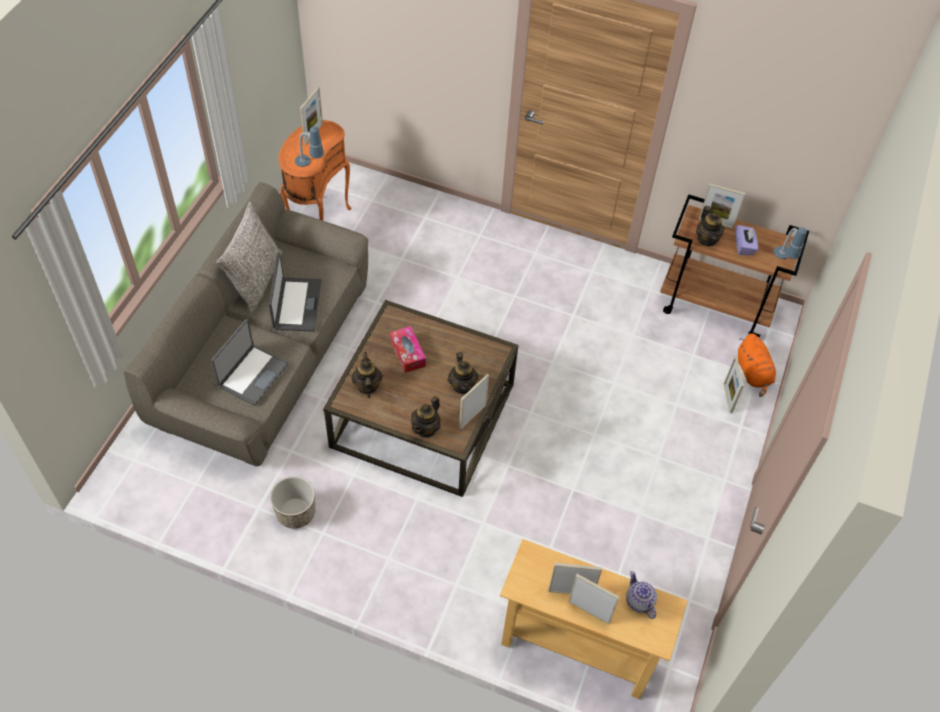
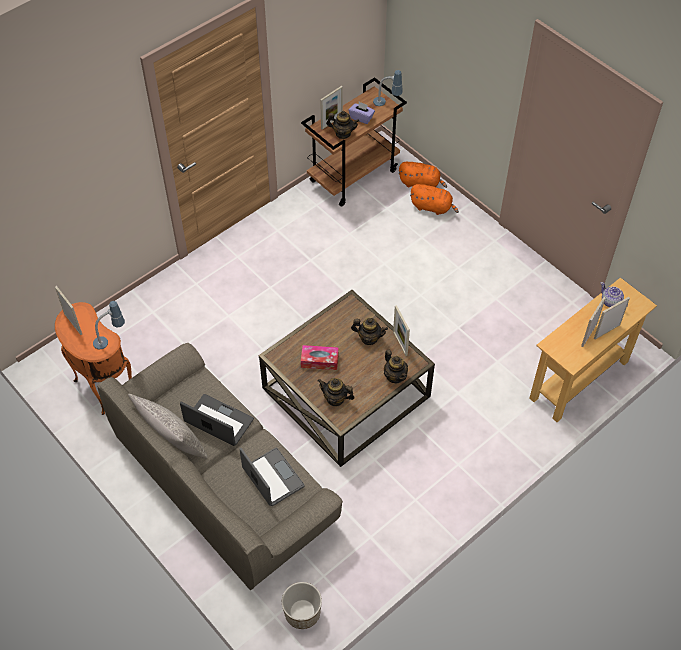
camera: 60 degrees left, 0 degrees up
(295, 512) = (387, 512): planter -> planter (302, 613)
(639, 602) = (611, 302): teapot -> teapot turned 45 degrees clockwise
(727, 398) = (432, 207): picture frame -> orange plush toy

